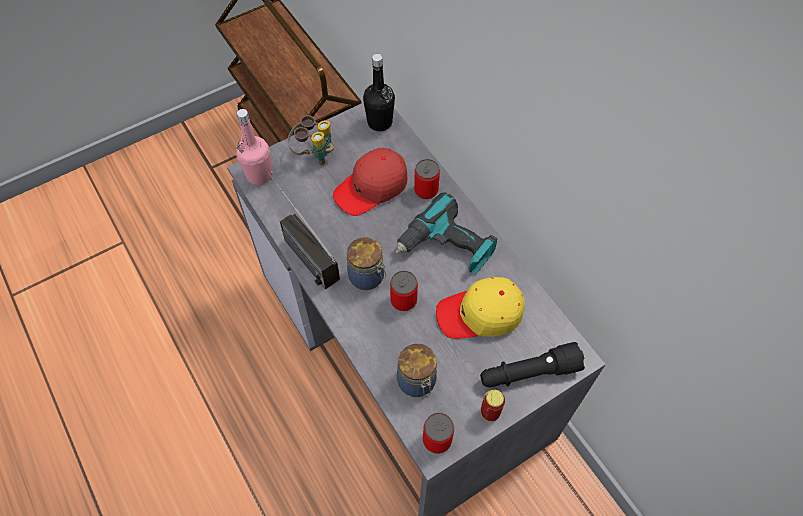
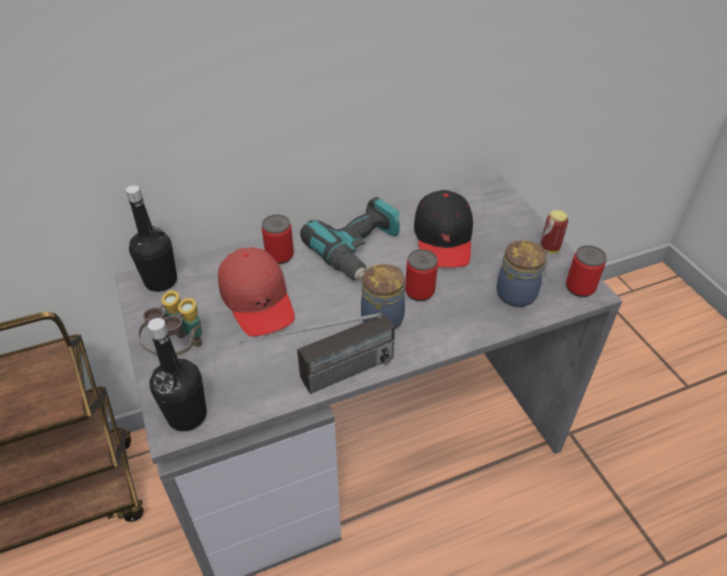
camera: 80 degrees left, 15 degrees down
(259, 175) = (187, 415): pink bottle -> black bottle
(480, 314) = (443, 239): yellow cap -> black cap
(528, 373) = (509, 219): black flashlight -> none

